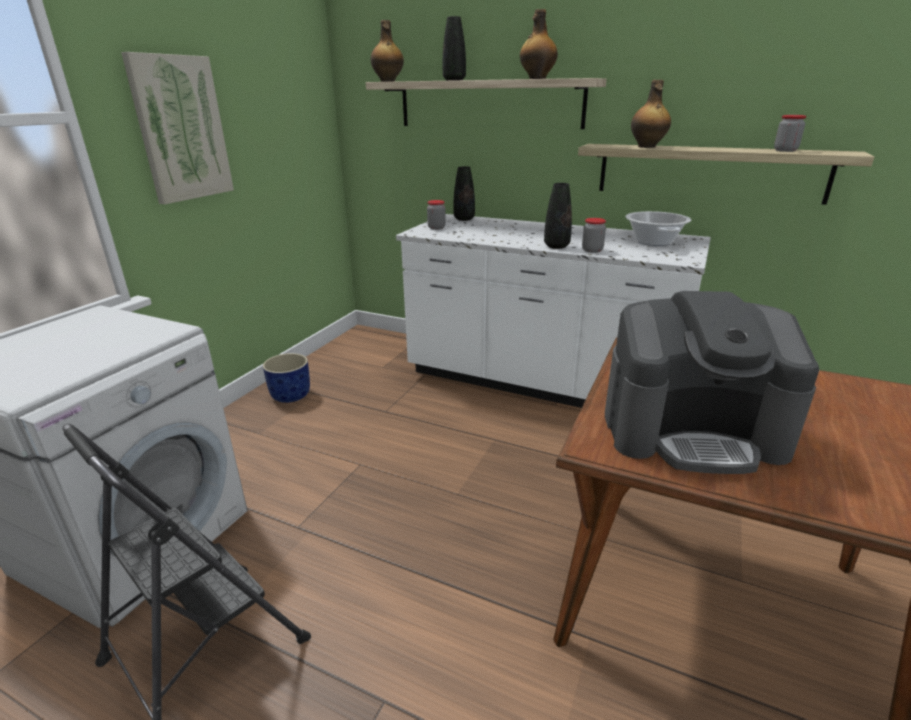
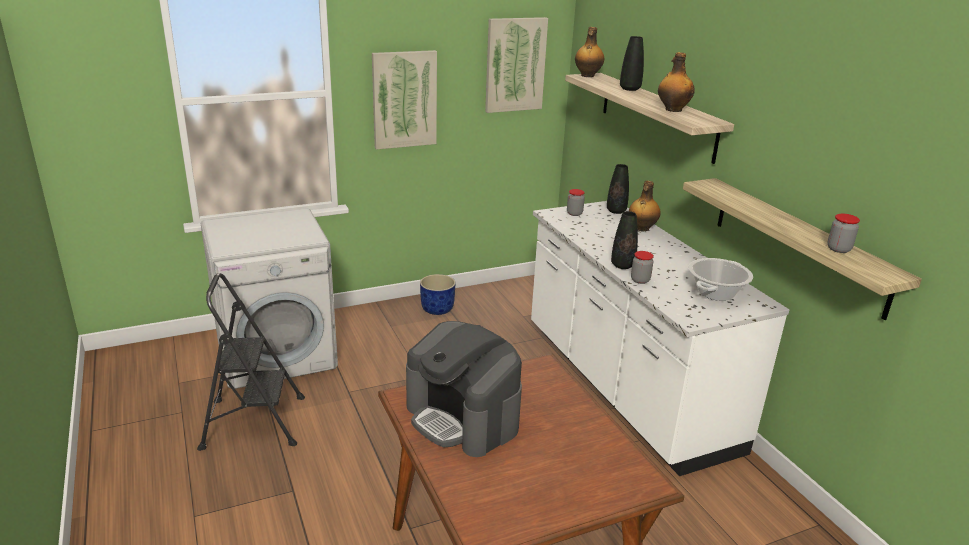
camera: 40 degrees right, 0 degrees up
(288, 85) = (515, 65): none -> picture
(647, 147) = (739, 200): bottle -> bottle (641, 228)

